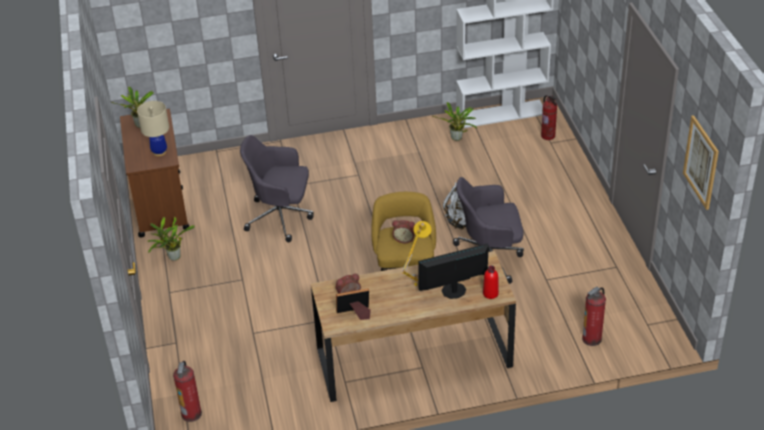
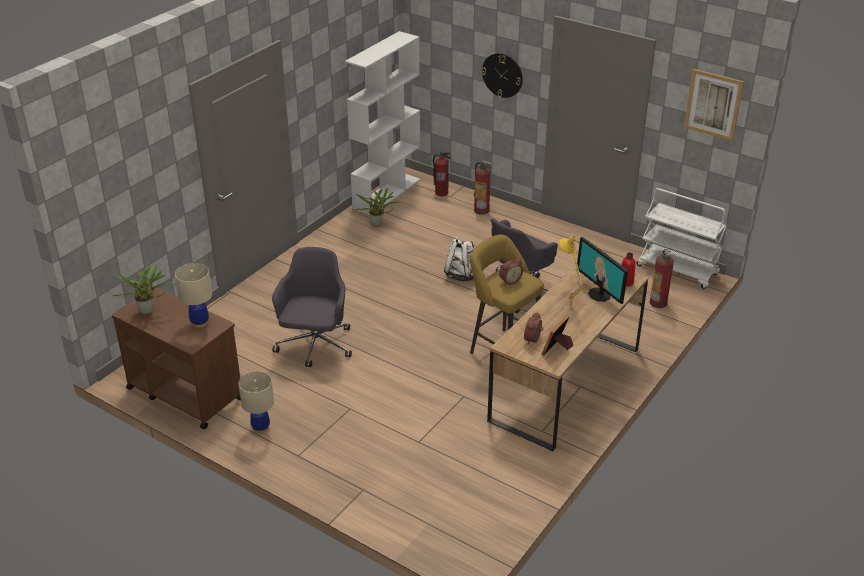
camera: 45 degrees left, 5 degrees down
(172, 258) = (261, 428): potted plant -> beige table lamp
(191, 414) = (458, 533): fire extinguisher -> fire extinguisher (481, 210)
(281, 217) = (315, 346): grey office chair -> grey office chair turned 135 degrees clockwise
(454, 291) = (600, 294): monitor -> monitor turned 60 degrees counterclockwise
(601, 42) = (502, 75): none -> wall clock
(656, 320) = (678, 270): none -> white cart

